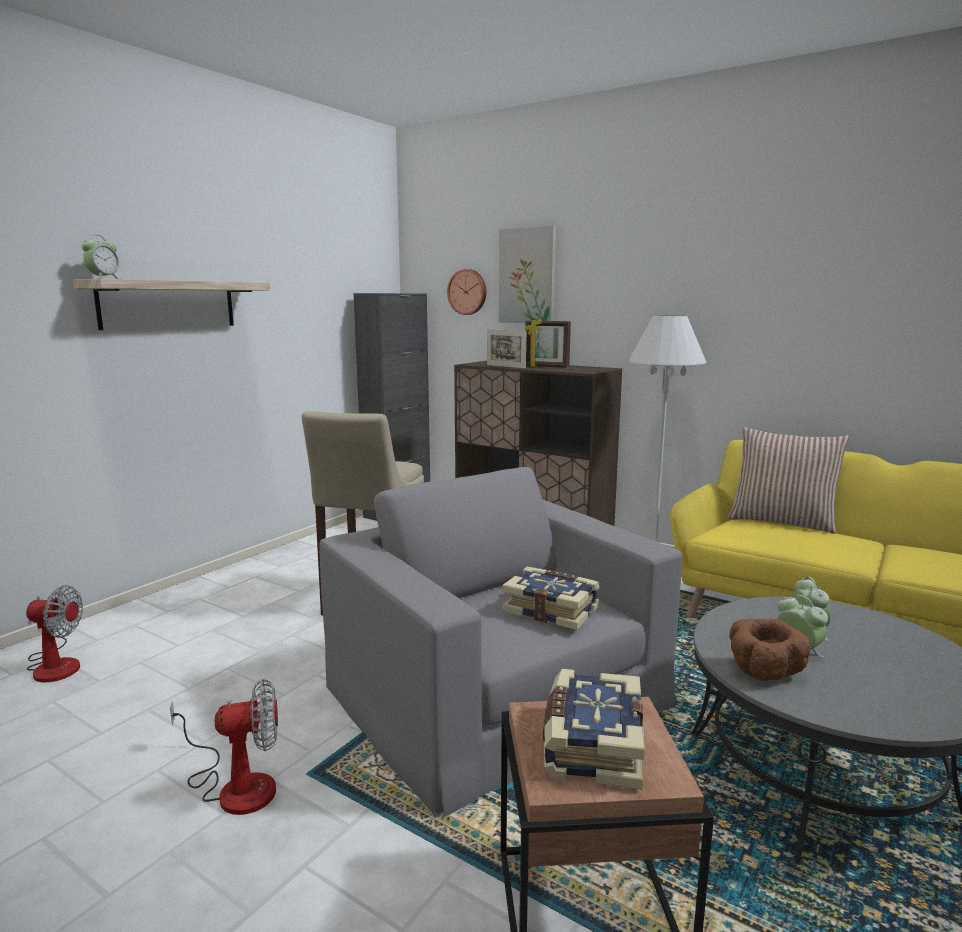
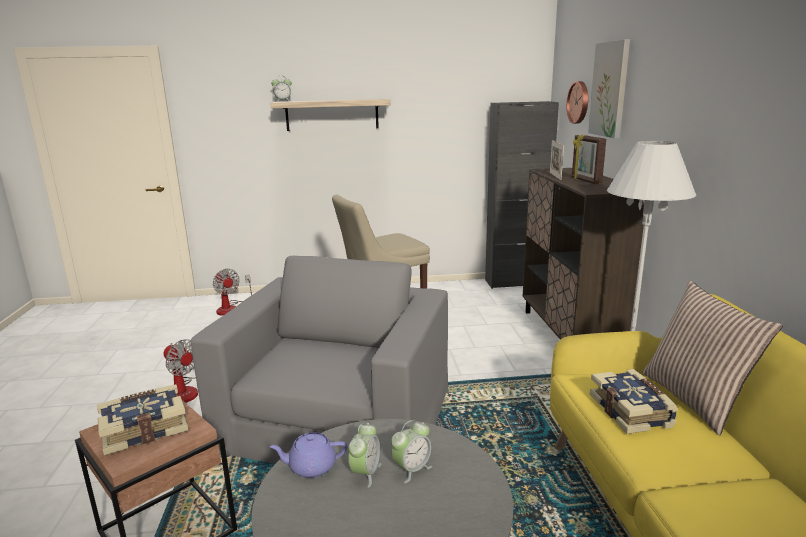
camera: 50 degrees right, 5 degrees up
(551, 610) = (330, 369): book -> book (631, 411)
(764, 673) = (311, 467): brown bowl -> purple teapot

